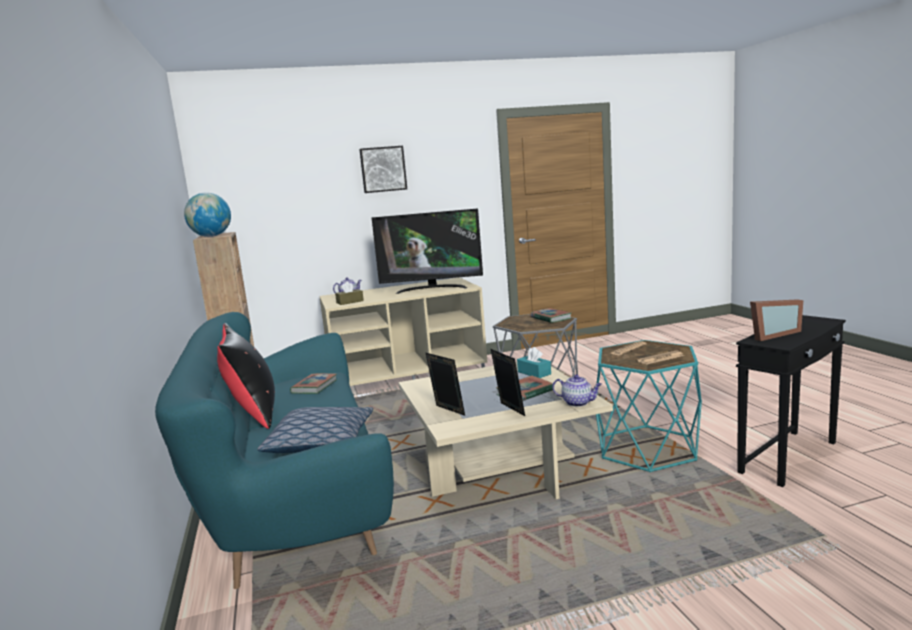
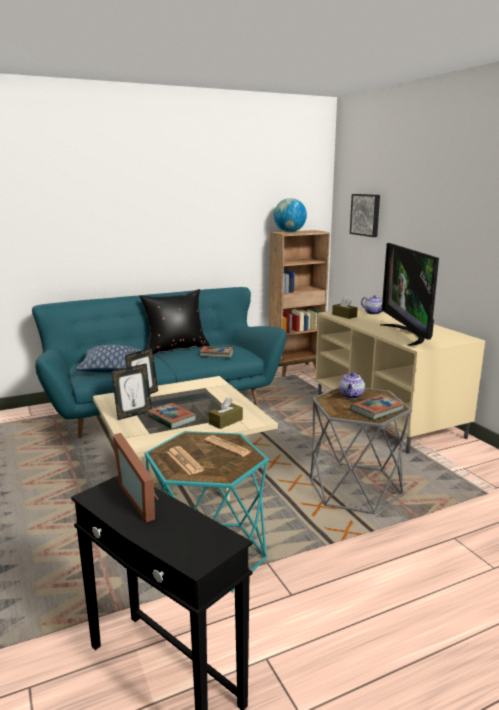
camera: 80 degrees right, 5 degrees up
(383, 169) = (446, 193): picture -> picture (366, 215)
(534, 373) = (226, 421): turquoise tissue box -> brown tissue box
(578, 403) = (135, 439): teapot -> teapot (351, 396)

